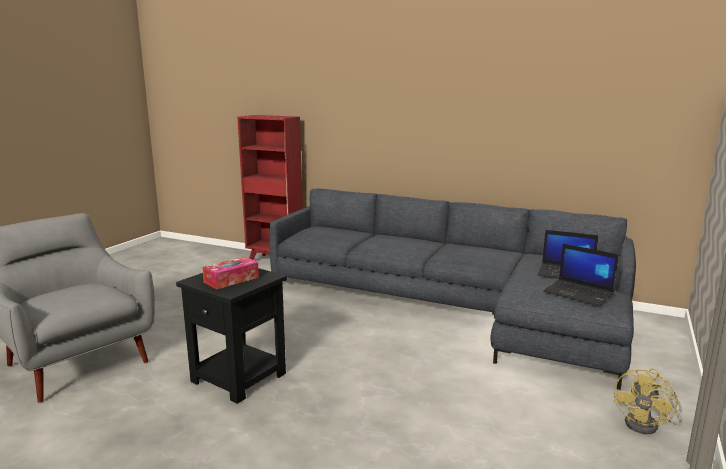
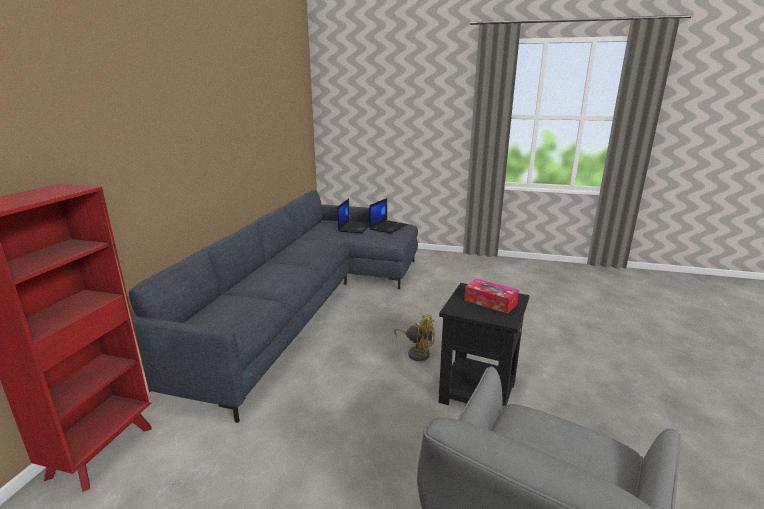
camera: 100 degrees left, 5 degrees up
(648, 425) = (443, 259): yellow fan -> yellow fan (417, 352)

